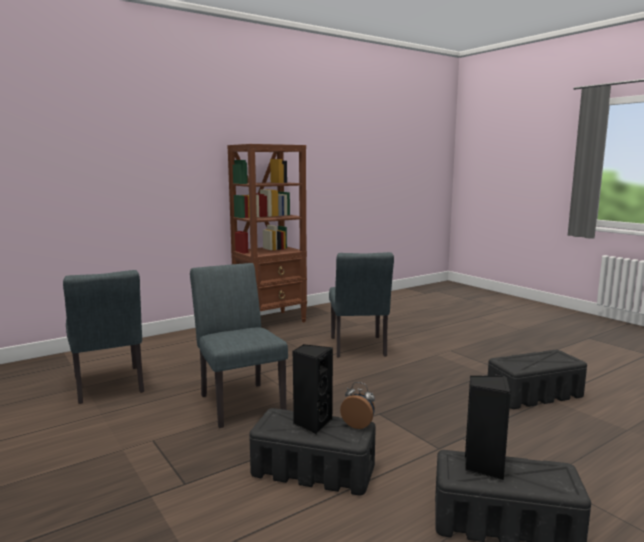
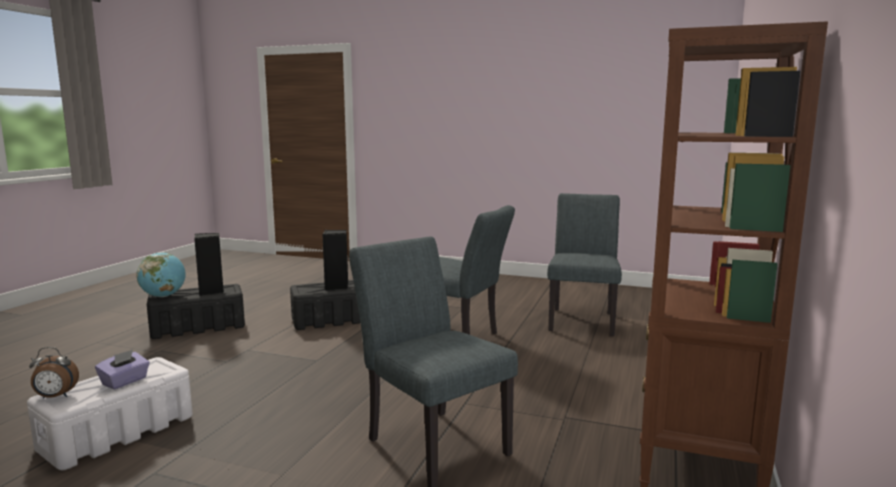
camera: 145 degrees right, 0 degrees up
(109, 387) = (582, 319): grey chair -> grey chair turned 75 degrees clockwise
(358, 424) = (304, 291): alarm clock -> alarm clock (55, 397)
(528, 358) = (125, 381): none -> purple tissue box
(533, 395) = (119, 432): black storage box -> white storage box
(556, 475) = (163, 296): none -> globe

